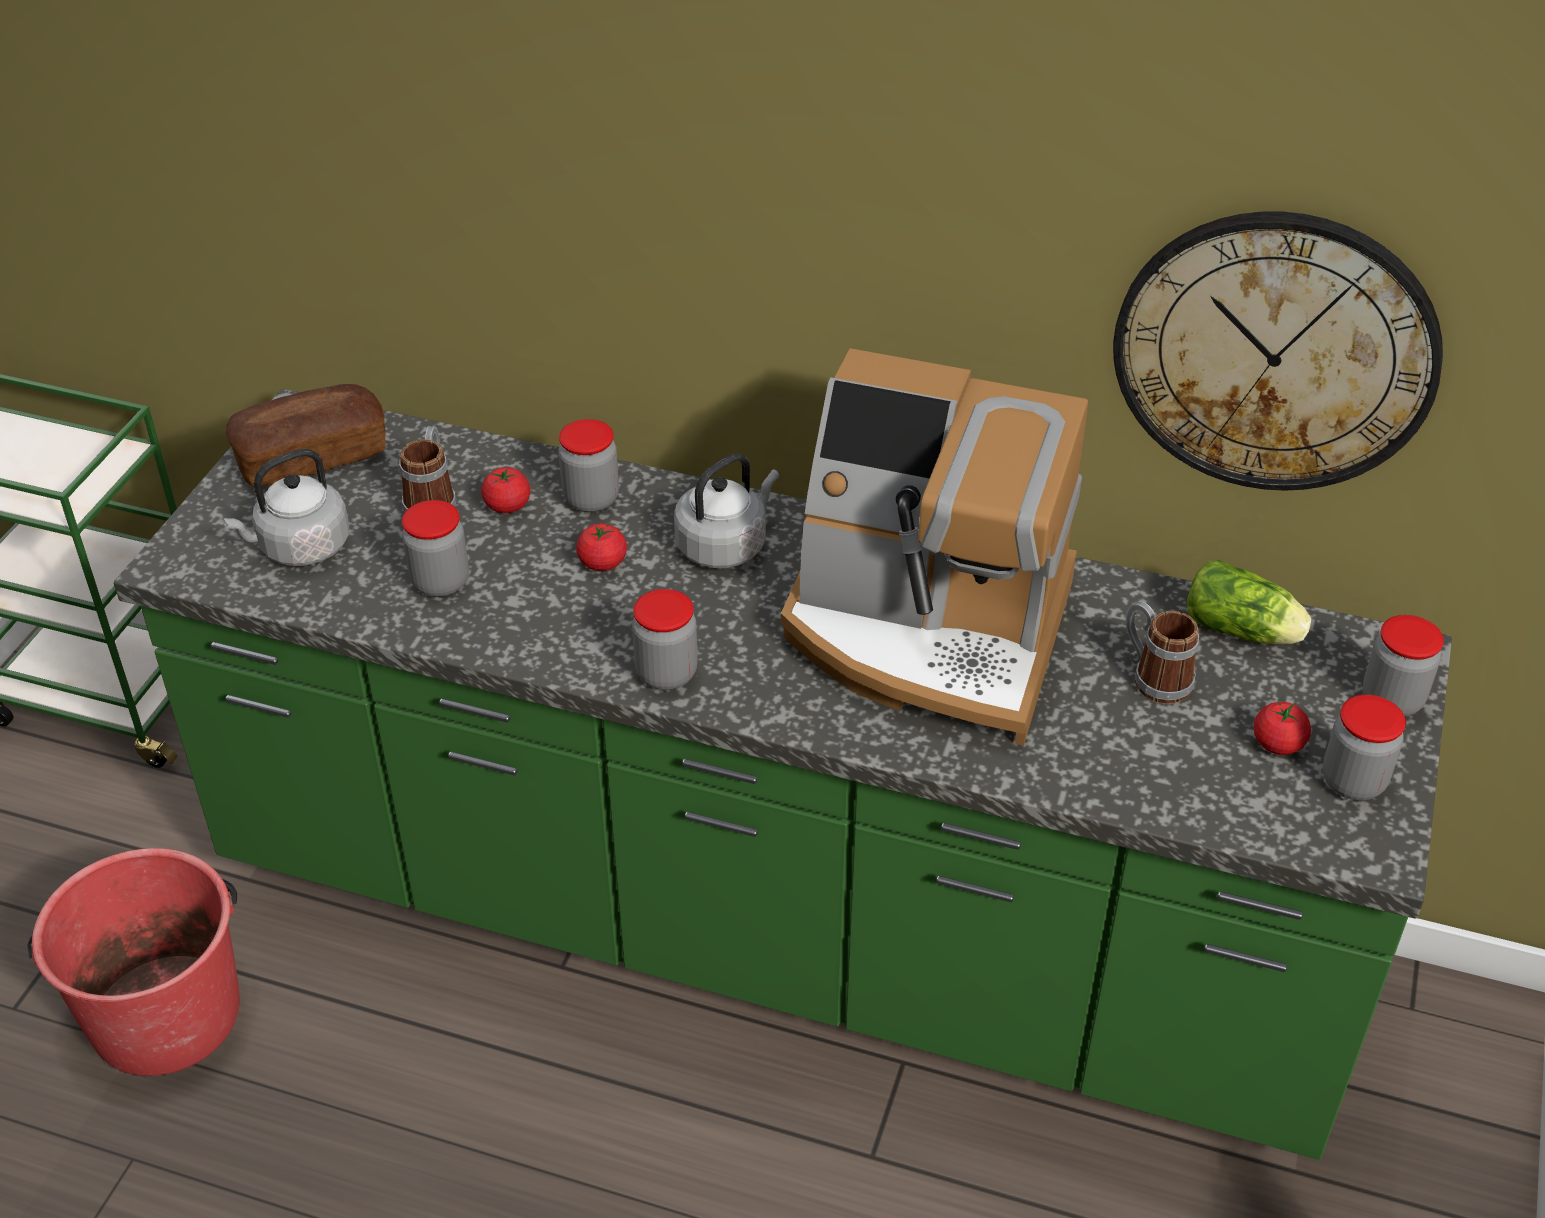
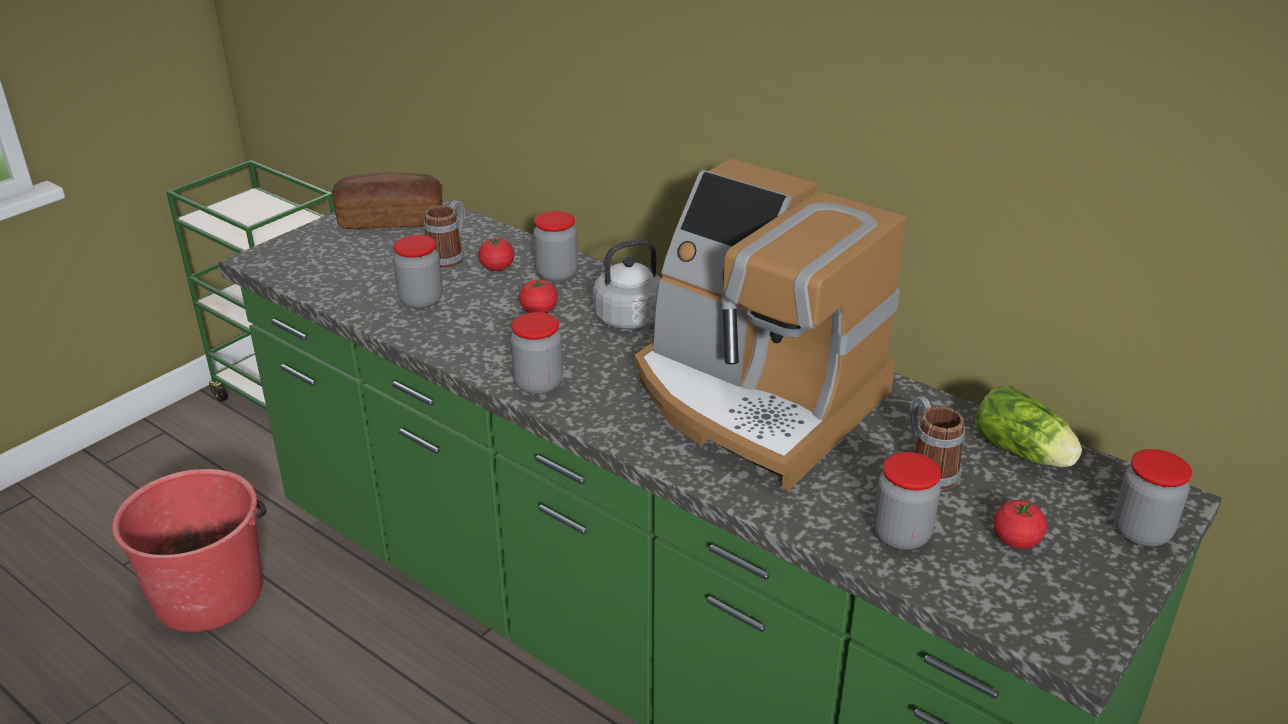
camera: 20 degrees right, 10 degrees down
(300, 548) = (345, 265): grey kettle -> none
(1275, 352) = (1075, 198): wall clock -> none
(1353, 782) = (1075, 585): jar -> jar (901, 535)

